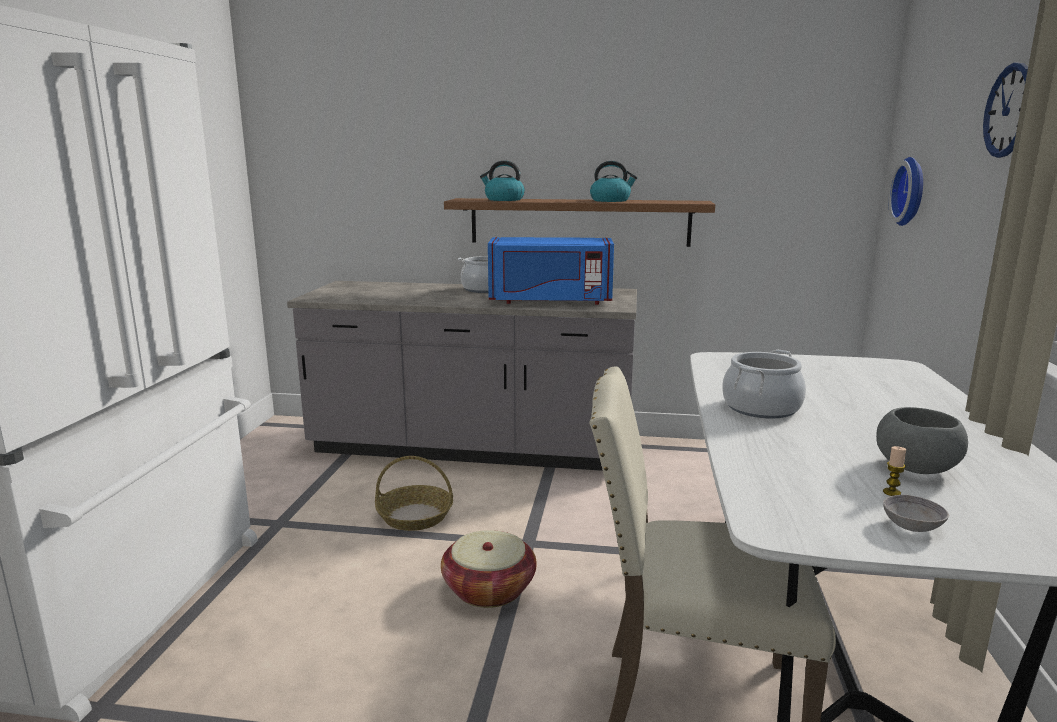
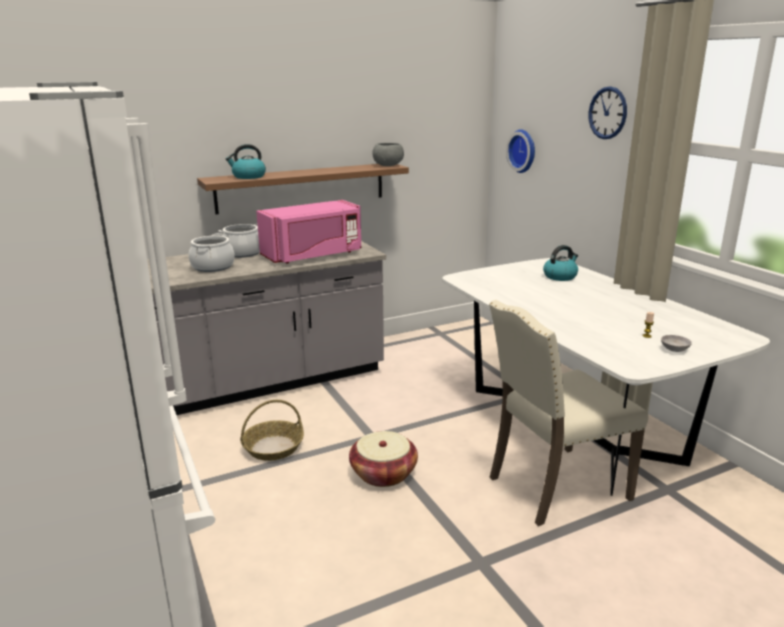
camera: 35 degrees left, 5 degrees up
(550, 301) = (313, 255): blue microwave -> pink microwave
(611, 200) = (331, 169): kettle -> kettle (560, 276)
(761, 408) = (532, 305): cooking pot -> cooking pot (213, 267)
(916, 468) = (638, 320): grey bowl -> grey bowl (388, 165)

